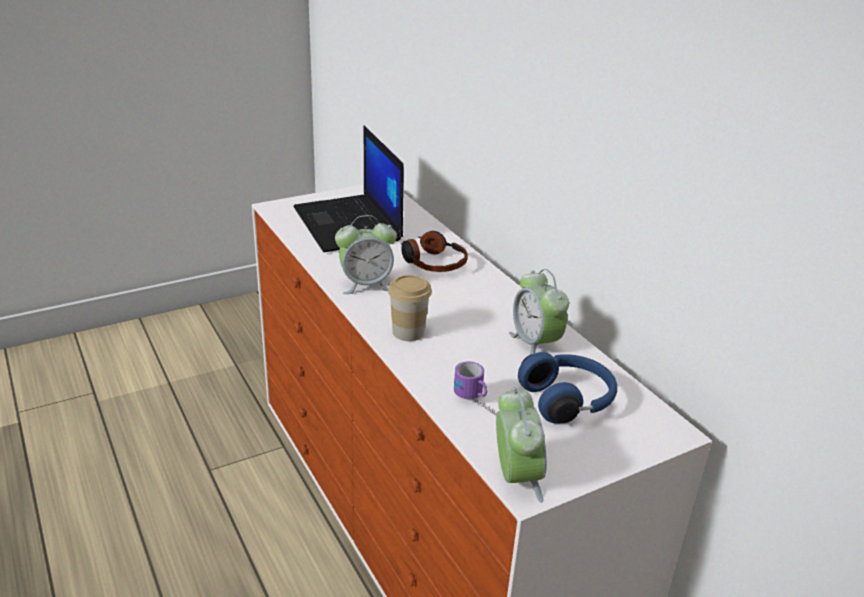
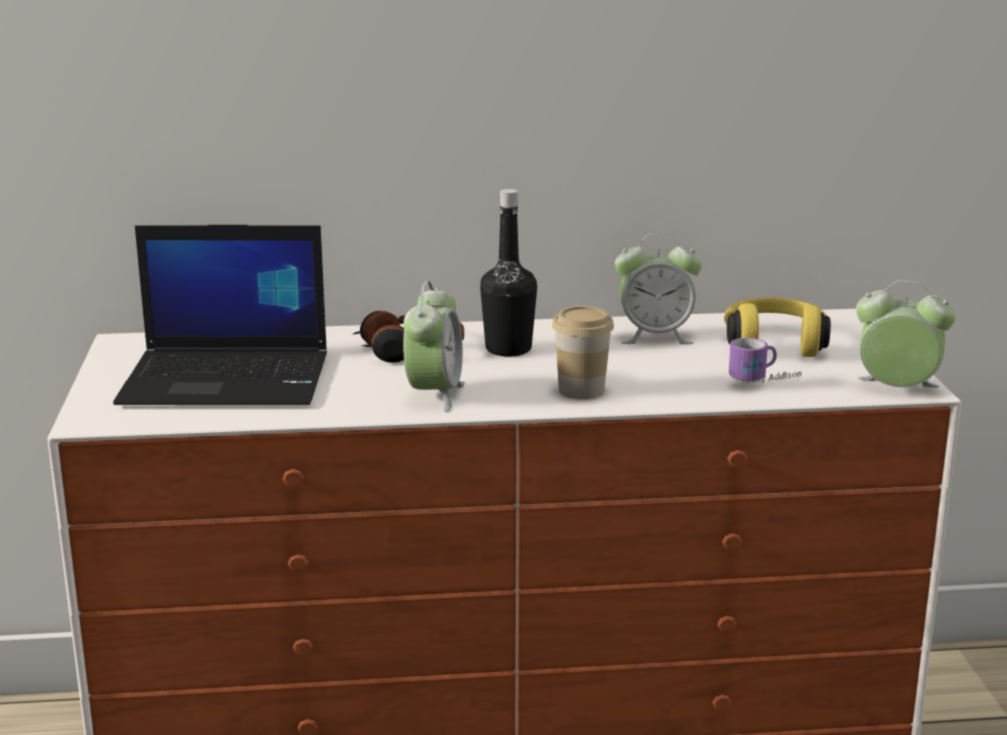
camera: 65 degrees left, 10 degrees down
(461, 293) = (508, 349): none -> black bottle
(568, 400) = (774, 344): blue headphones -> yellow headphones

